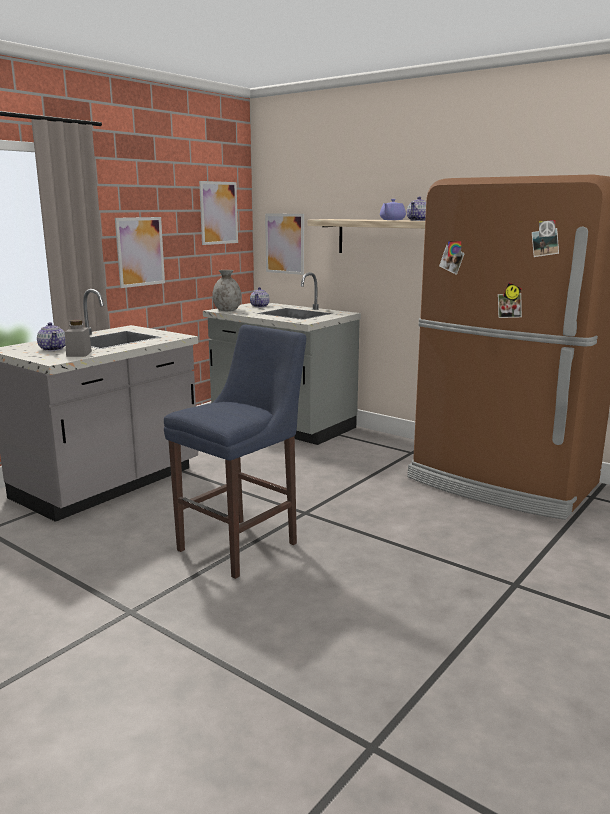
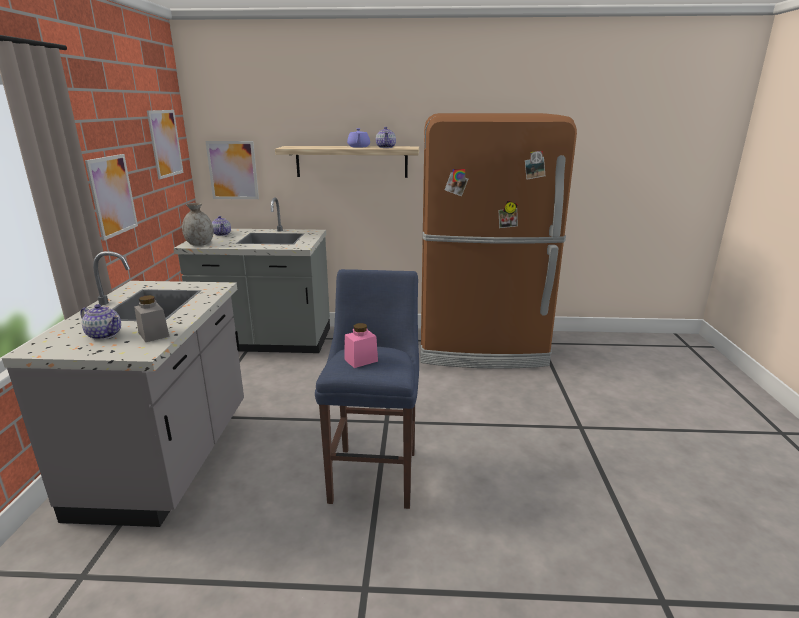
camera: 35 degrees left, 5 degrees up
(217, 409) = (361, 360): none -> pink jar

